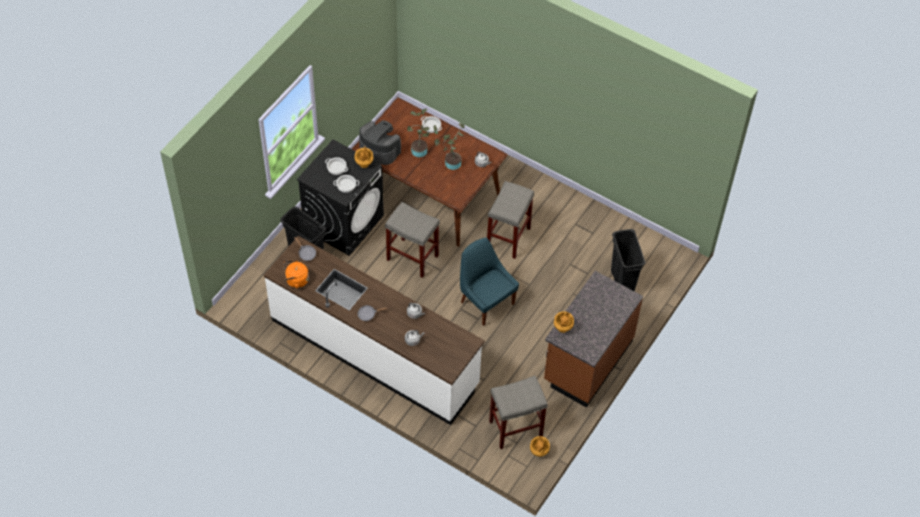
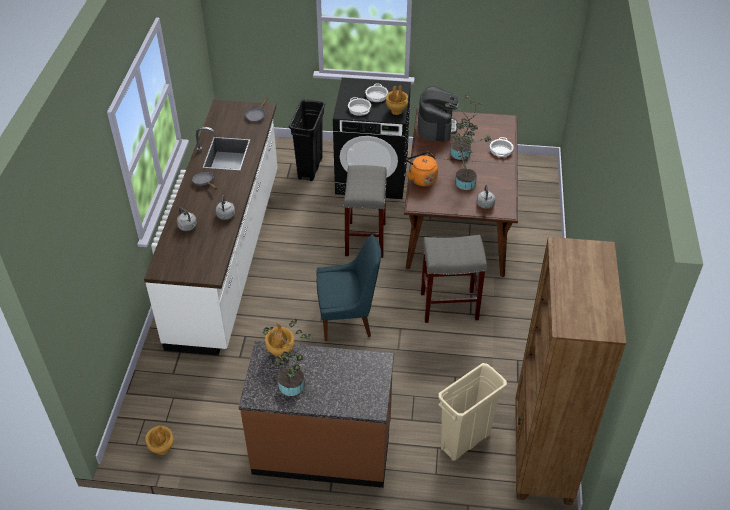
camera: 65 degrees right, 10 degrees down
(295, 280) = (218, 120): orange kettle -> orange kettle (422, 178)
(486, 302) = (348, 319): blue chair -> blue chair turned 60 degrees clockwise
(515, 429) = (185, 412): grey stool -> none
(594, 333) = (292, 388): none -> potted plant
(621, 282) = (465, 441): black trash can -> beige trash can
(651, 249) = (541, 454): none -> brown bookcase

